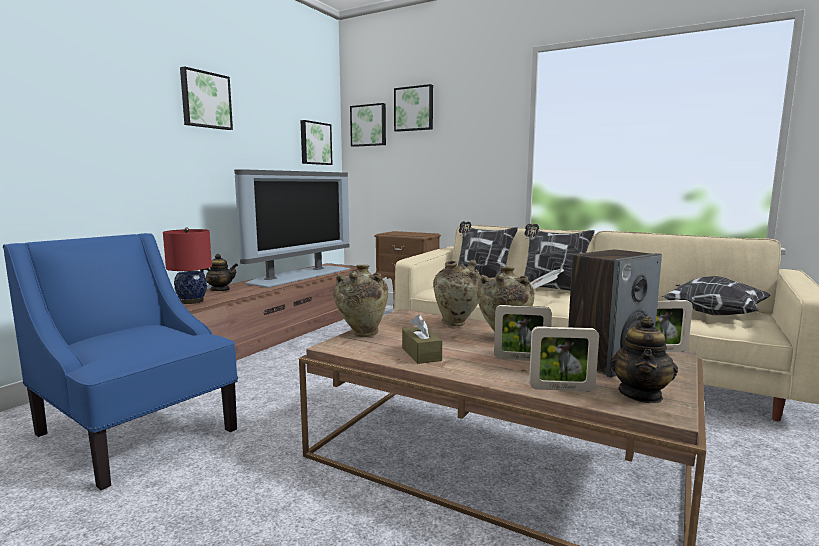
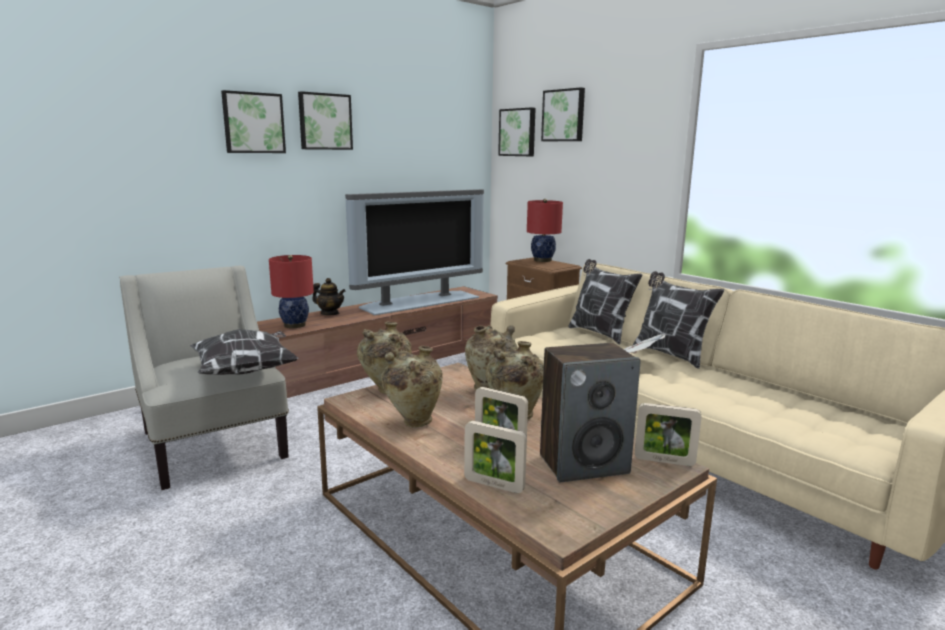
camera: 20 degrees right, 5 degrees up
(138, 433) = (215, 445): blue armchair -> grey armchair
(315, 143) = (455, 154): picture -> picture (253, 123)
(404, 232) = (542, 260): none -> red table lamp
(421, 354) = (413, 422): brown tissue box -> beige vase
(641, 394) = (563, 507): teapot -> none
(712, 314) = (834, 419): pillow -> pillow (246, 371)

